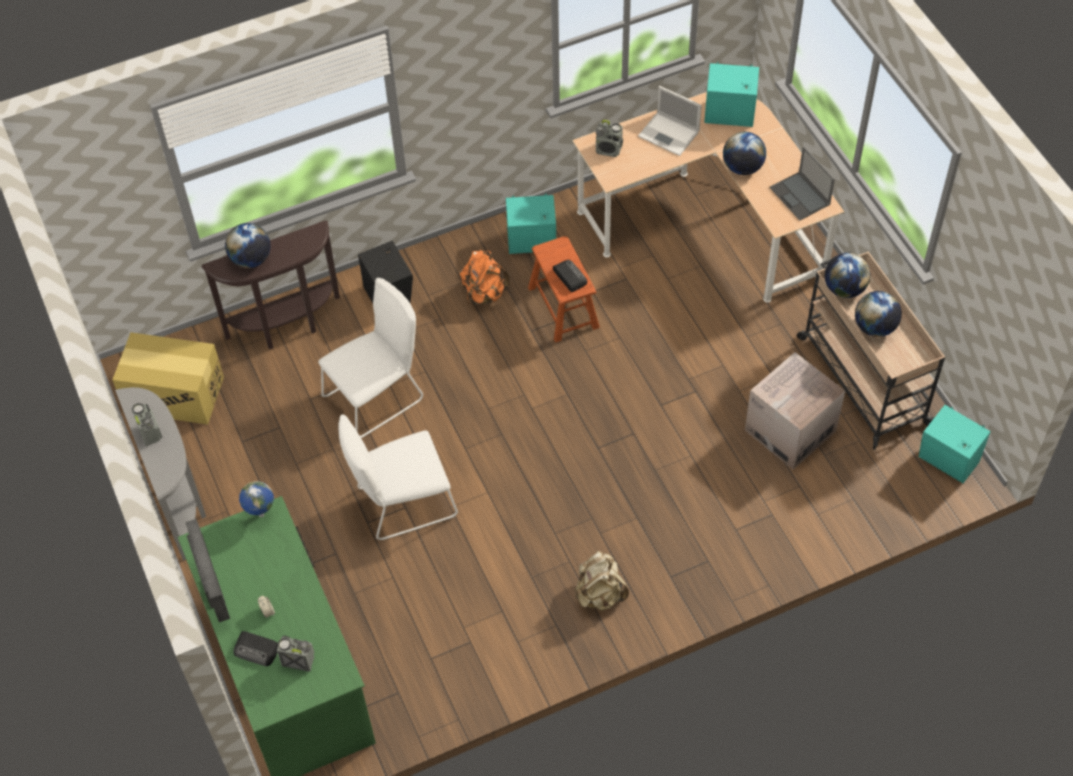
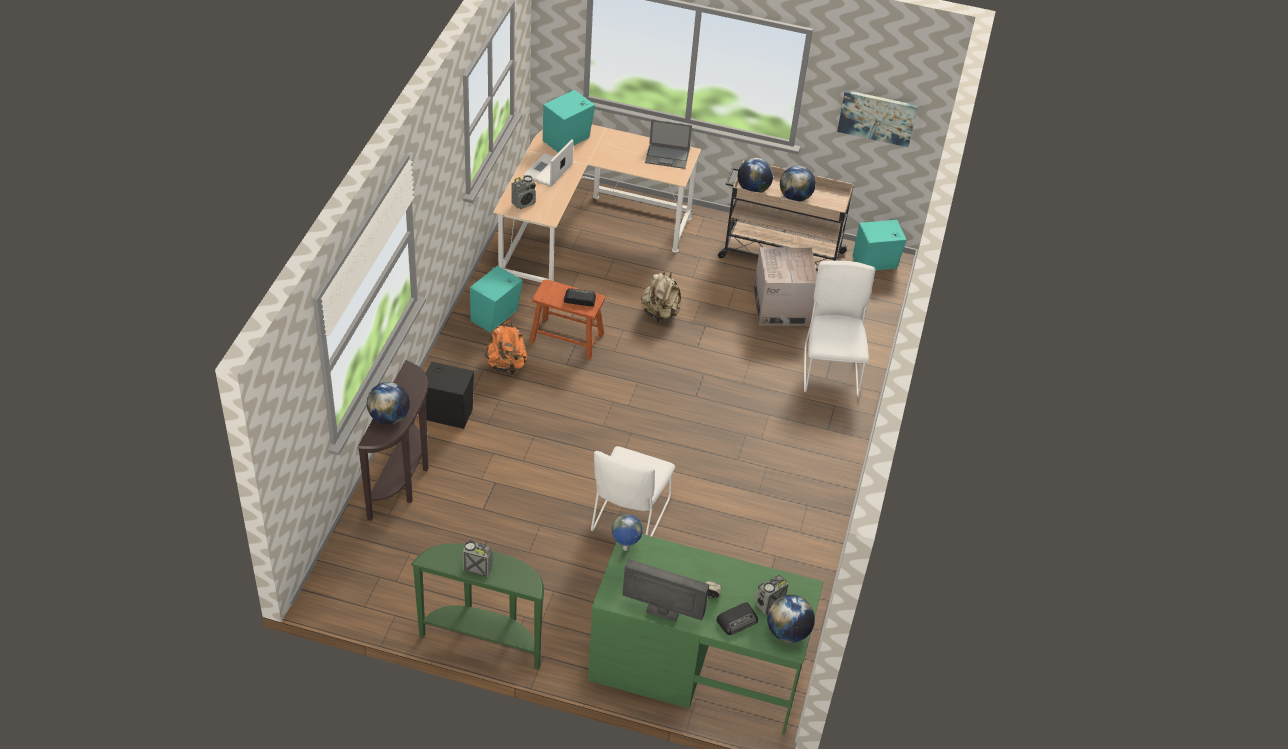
camera: 55 degrees left, 10 degrees down
(175, 394) = (383, 581): cardboard box -> none
(179, 502) = (484, 639): grey console table -> green console table
(377, 396) = (524, 473): white chair -> white chair (830, 369)
(600, 594) = (806, 469): beige backpack -> beige backpack (660, 313)
(669, 134) = (547, 171): laptop -> laptop turned 135 degrees clockwise
(742, 167) = (615, 162): globe -> globe (788, 632)
(995, 300) = (877, 117): none -> picture

